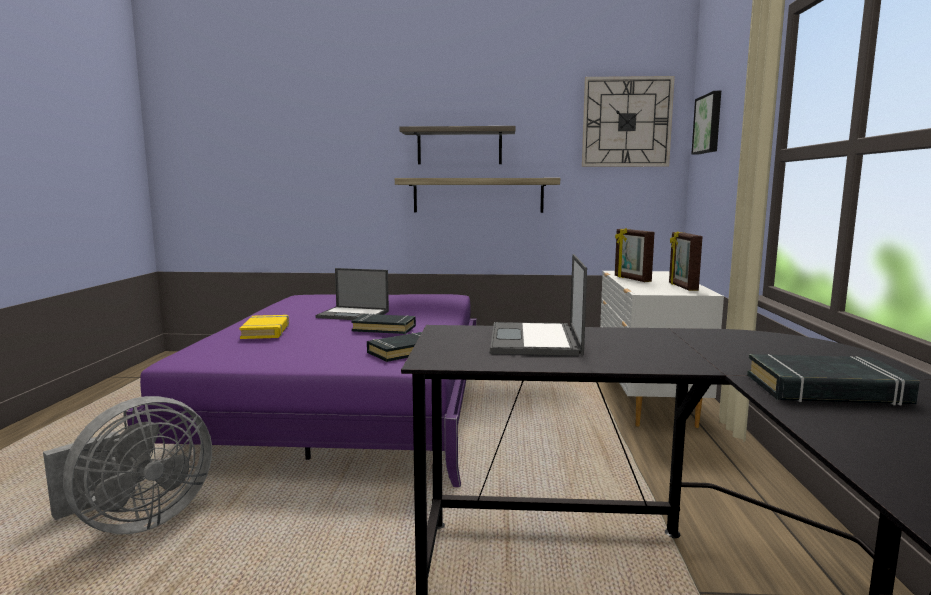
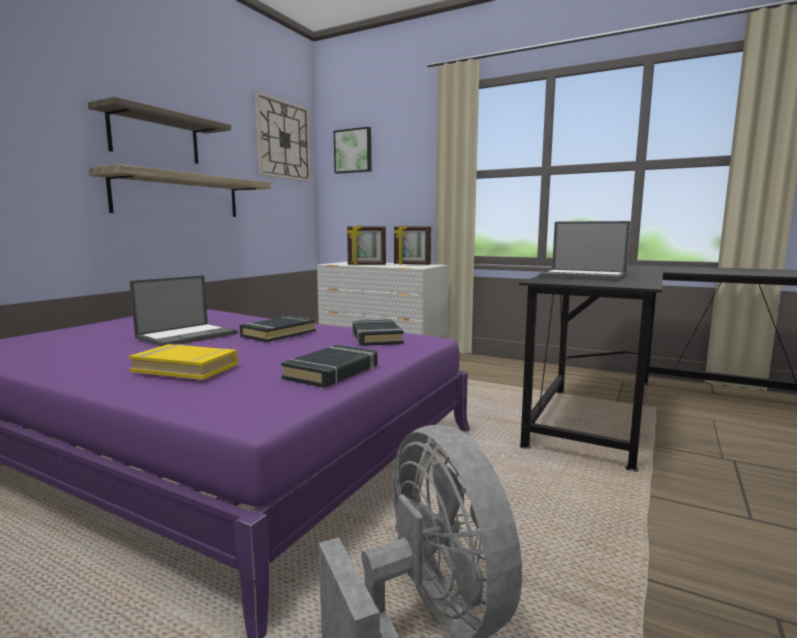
camera: 65 degrees left, 0 degrees up
(826, 390) = (686, 270): black book -> black book (332, 372)

